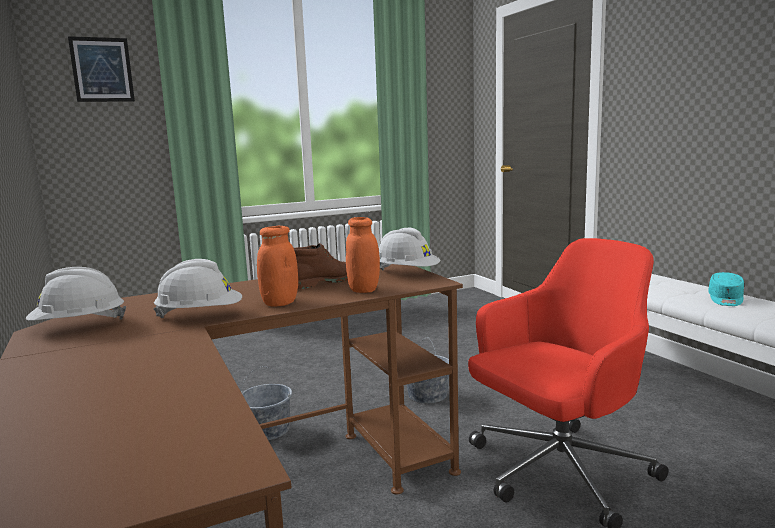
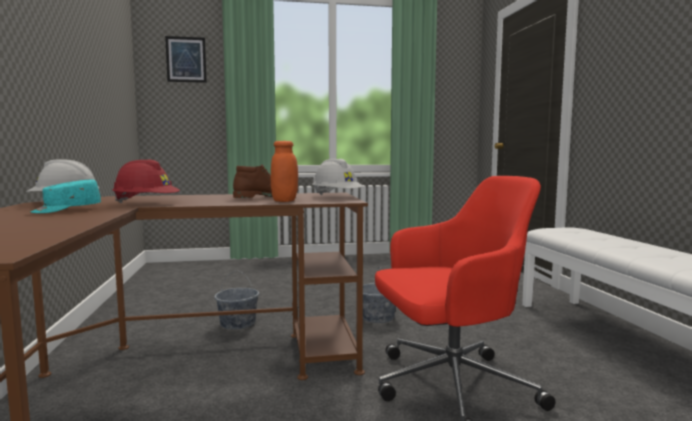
camera: 15 degrees right, 5 degrees down
(200, 316) = (146, 203): white hard hat -> red hard hat
(279, 303) = (211, 202): orange jar -> none
(726, 299) = (660, 253): turquoise cap -> turquoise cap (67, 210)

